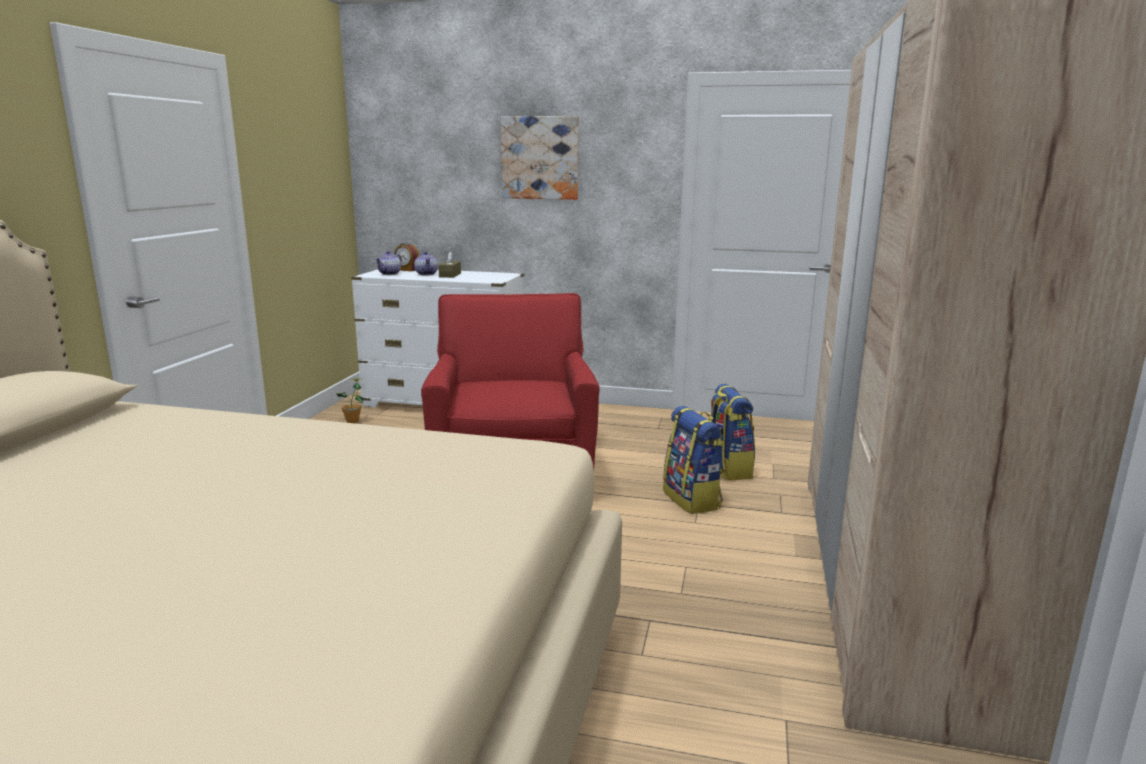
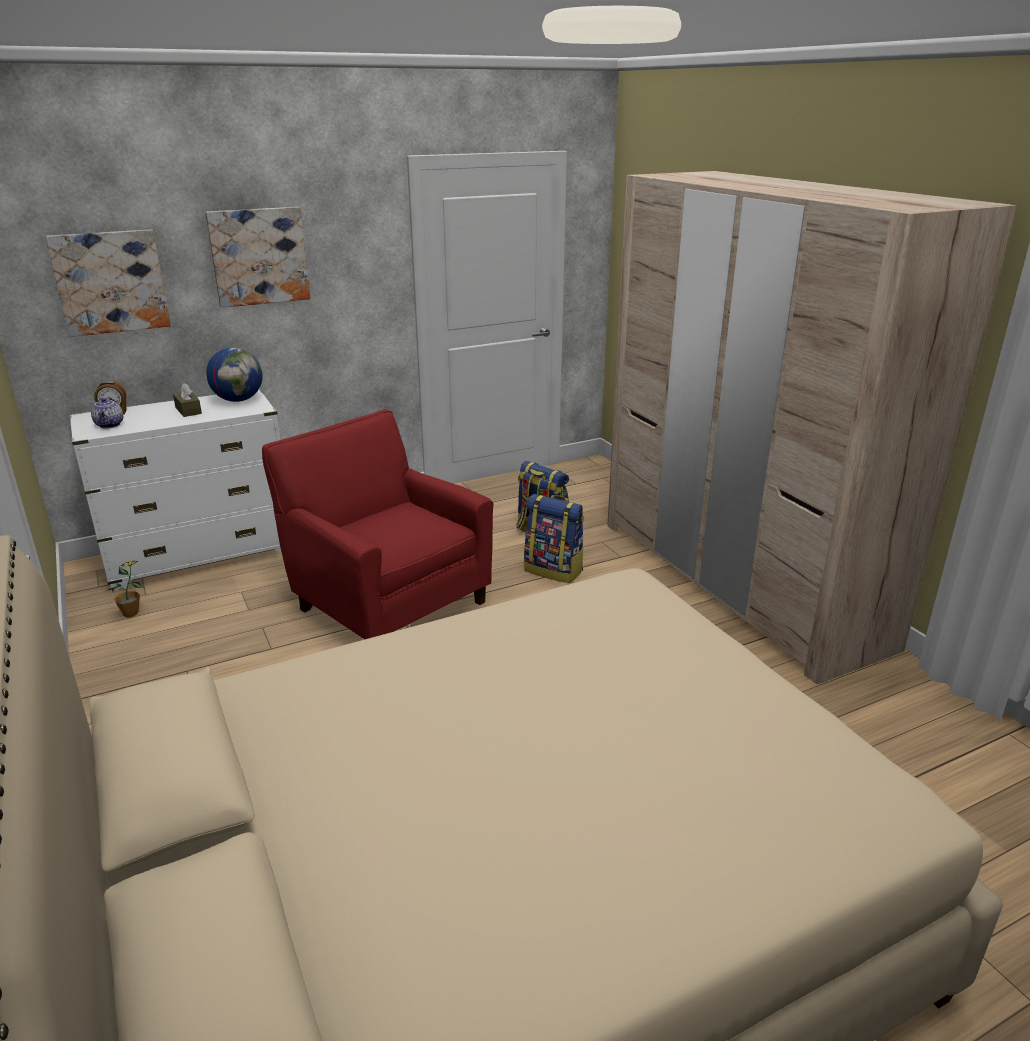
camera: 40 degrees left, 10 degrees up
(427, 168) = (110, 282): none -> picture
(427, 274) = (157, 415): teapot -> none
(493, 276) = (238, 400): none -> globe

